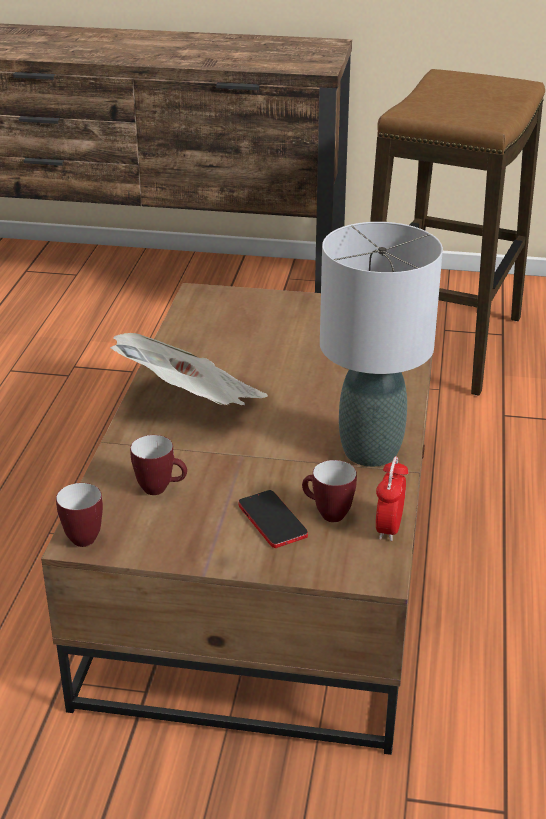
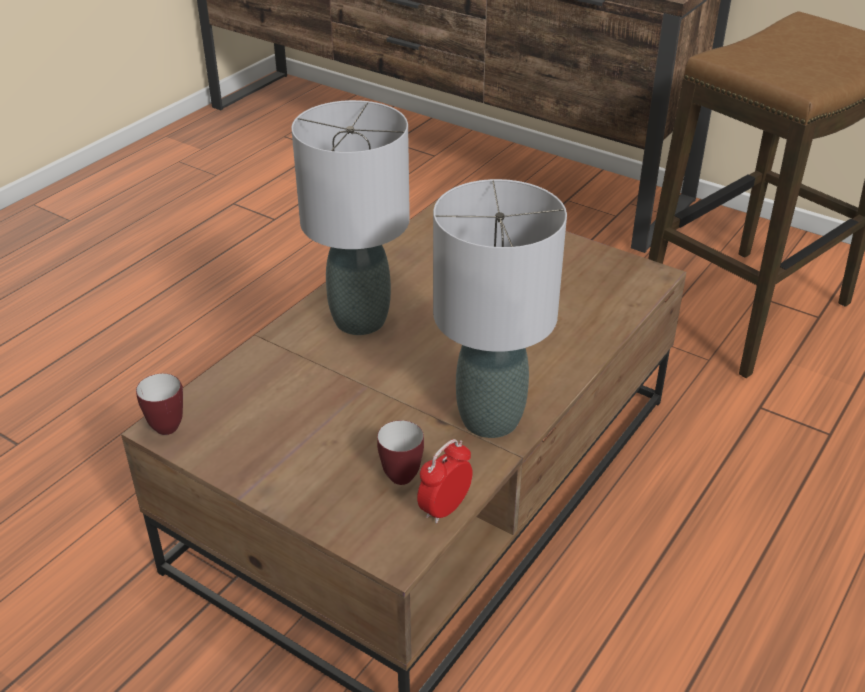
camera: 25 degrees right, 5 degrees up
(161, 489) = (268, 398): mug -> none
(192, 404) = (361, 320): newspaper -> grey table lamp
(272, 520) = (342, 463): phone -> none

